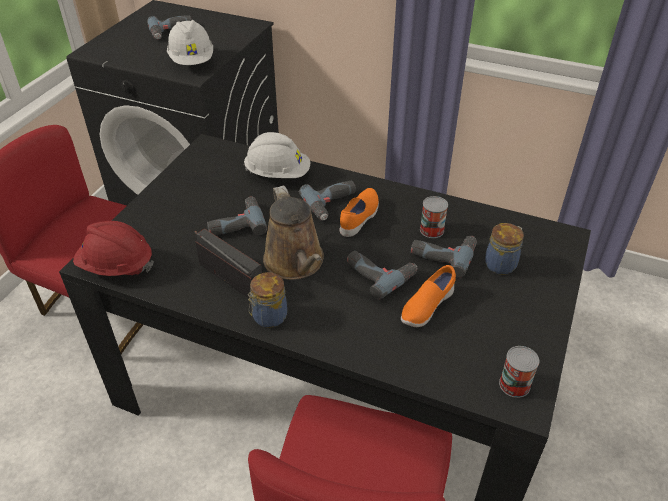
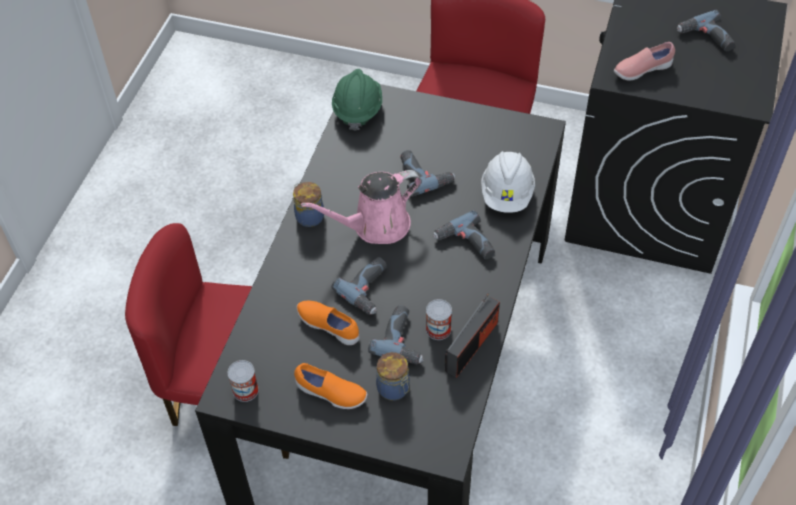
camera: 85 degrees right, 10 degrees up
(116, 266) = (357, 109): red hard hat -> green hard hat
(192, 61) = (641, 70): white hard hat -> pink shoe
(230, 278) = (351, 184): radio -> radio (471, 346)
(296, 263) = (375, 226): brown watering can -> pink watering can
(360, 219) = (446, 268): orange shoe -> orange shoe (331, 394)

